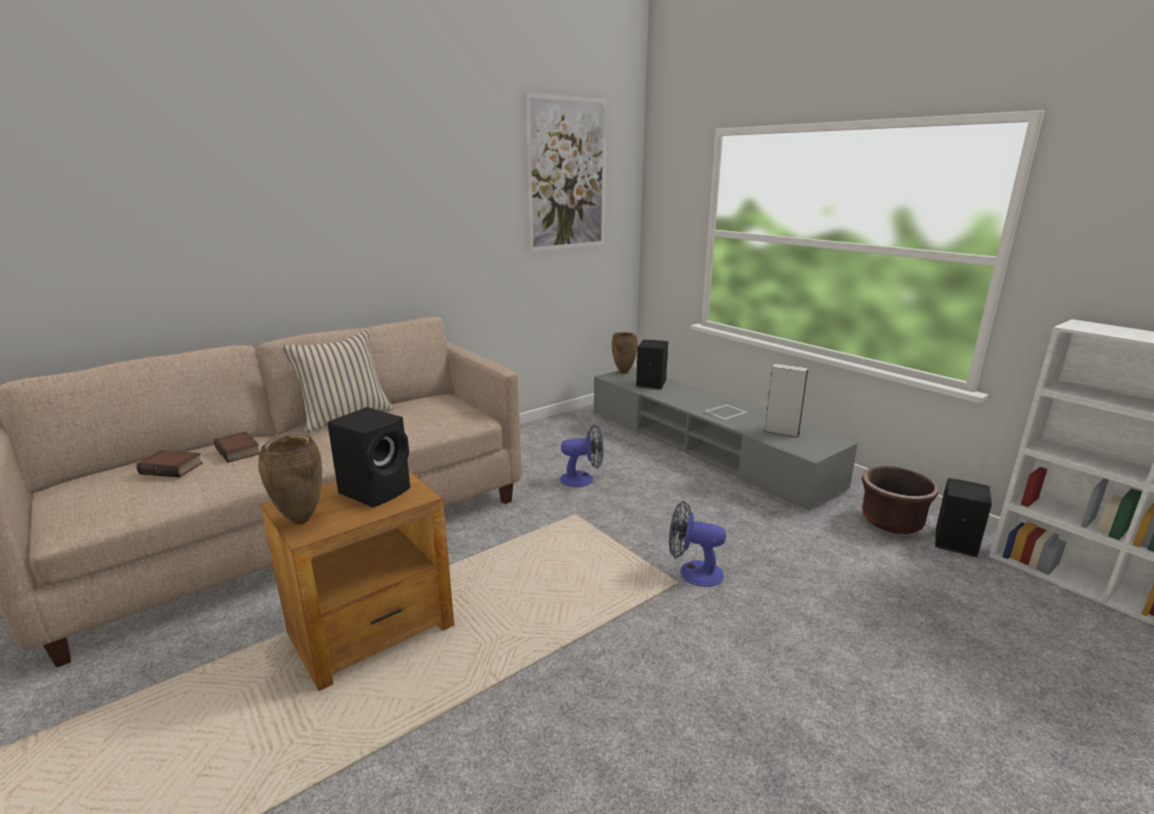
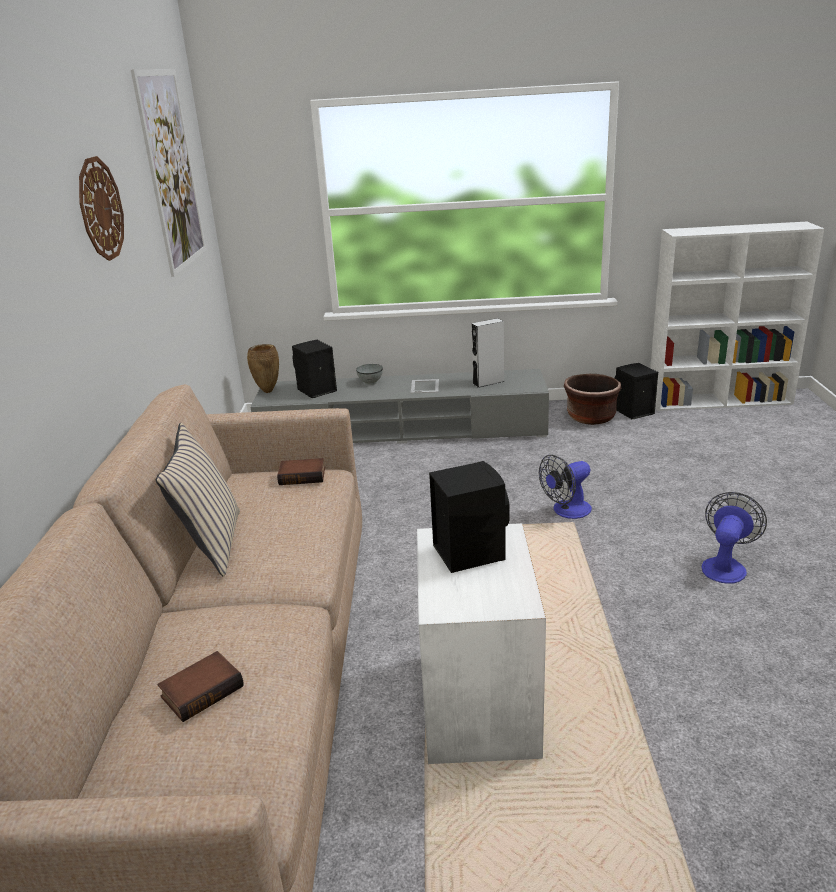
camera: 50 degrees left, 5 degrees up
(240, 451) = (223, 629): book -> book (303, 475)
(300, 520) = (487, 604): brown vase -> none
(373, 630) = (479, 701): brown side table -> white side table
(428, 182) = (100, 209): none -> wall clock
(583, 479) = (370, 503): fan -> fan (725, 566)
(695, 394) = (370, 382): none -> grey bowl

